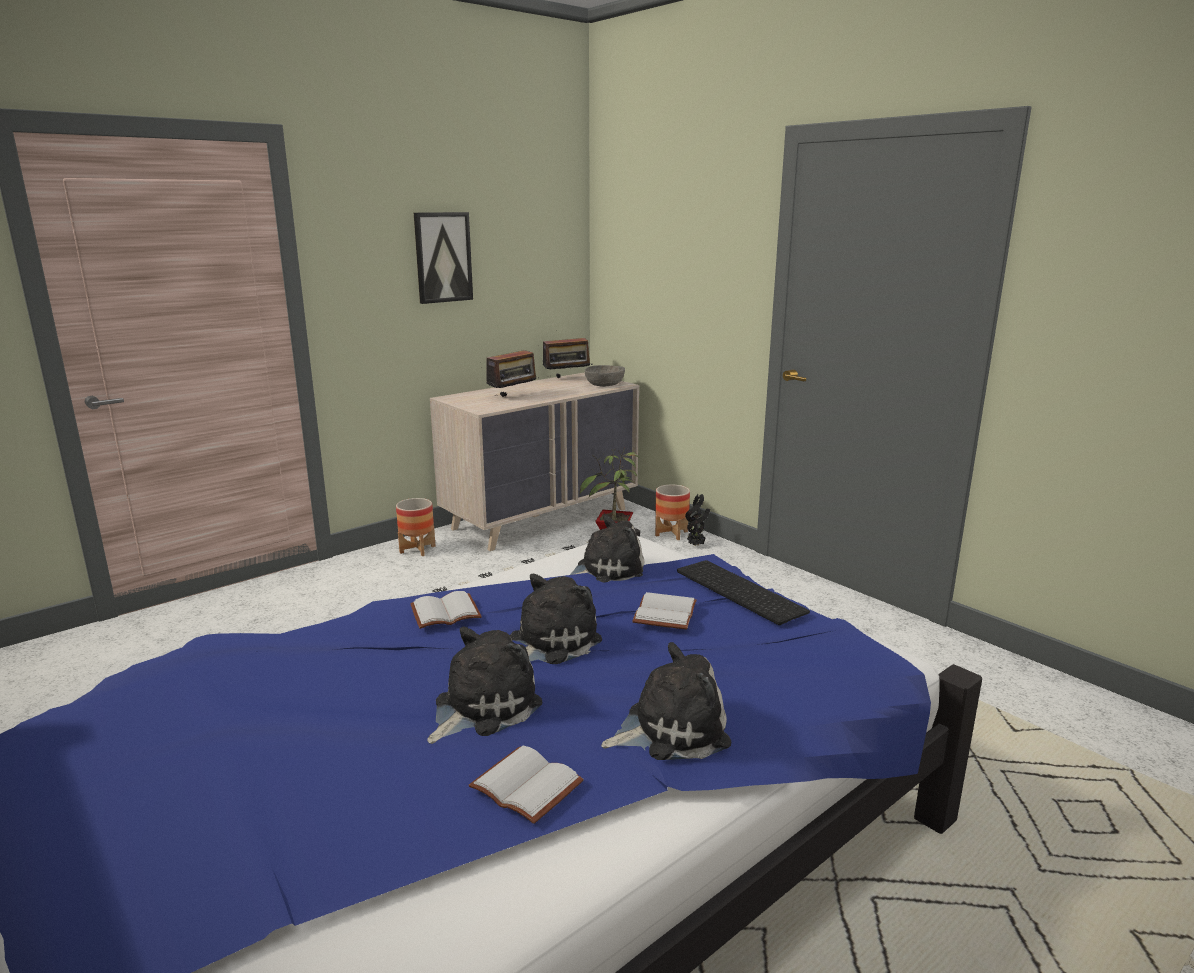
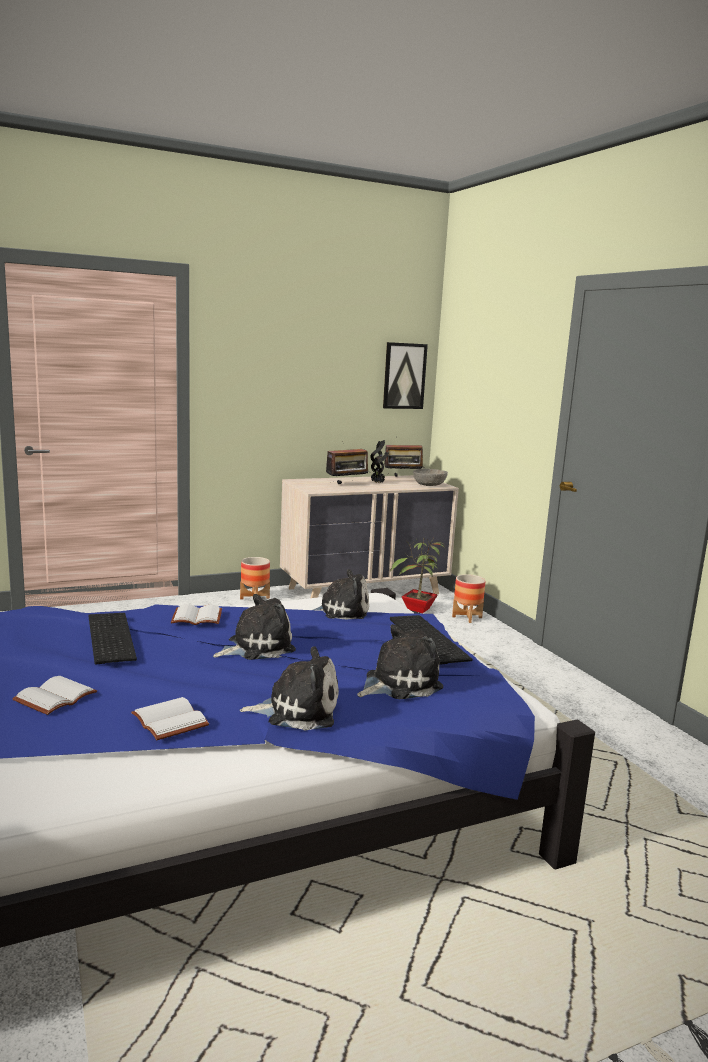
camera: 15 degrees right, 5 degrees down
(350, 667) = (108, 637): none -> keyboard
(443, 257) = (305, 370): picture -> picture (404, 376)
(482, 707) = (177, 674): plush toy -> plush toy (398, 683)
(663, 612) = (355, 642): white book -> white book (55, 696)
(696, 545) = (483, 629): potted plant -> potted plant (378, 483)

